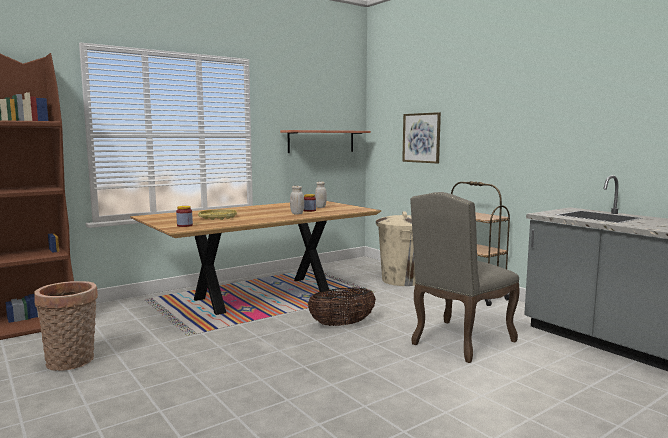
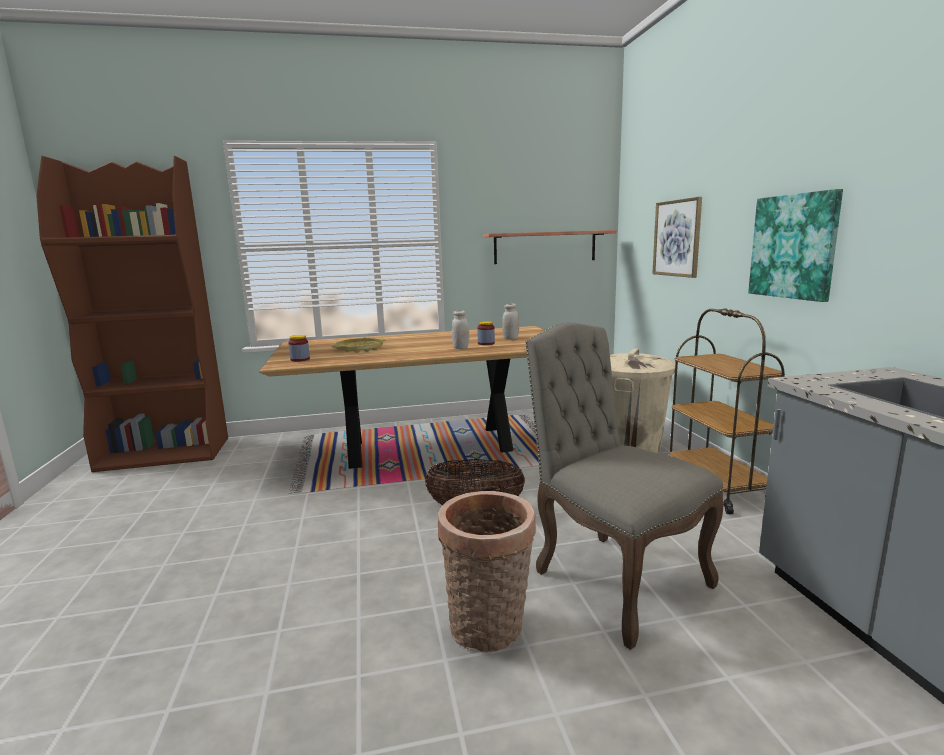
camera: 25 degrees right, 5 degrees up
(72, 362) = (151, 510): basket -> basket (489, 630)
(458, 342) = (616, 579): grey chair -> grey chair turned 75 degrees clockwise
(507, 144) = (794, 246): none -> picture

